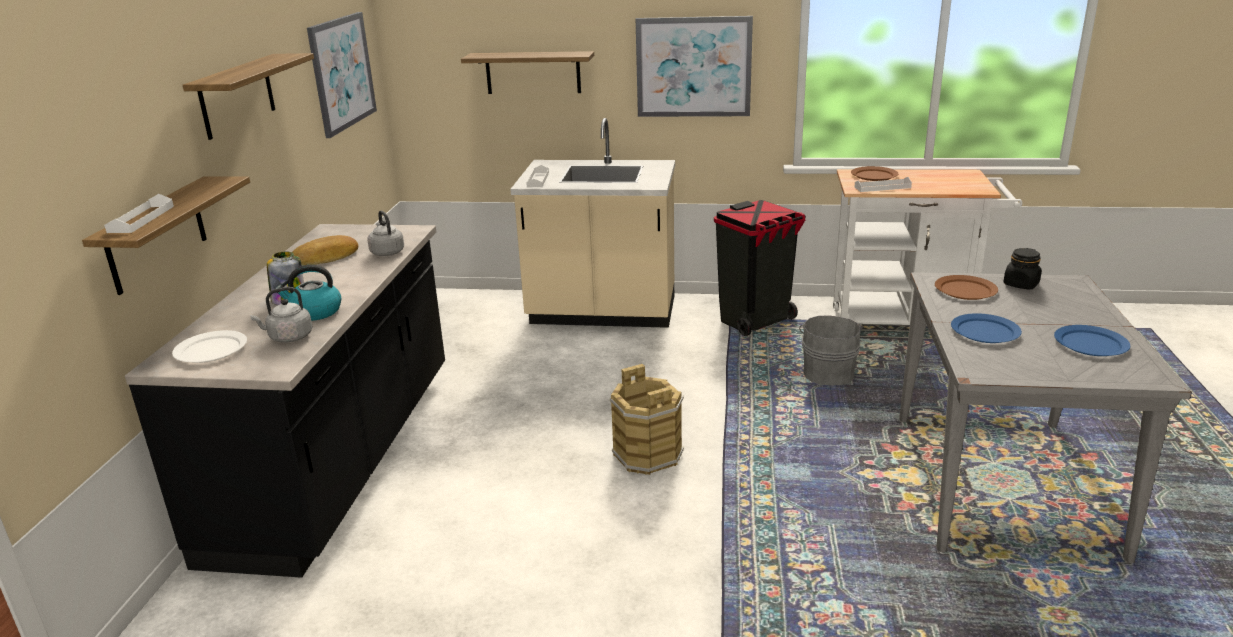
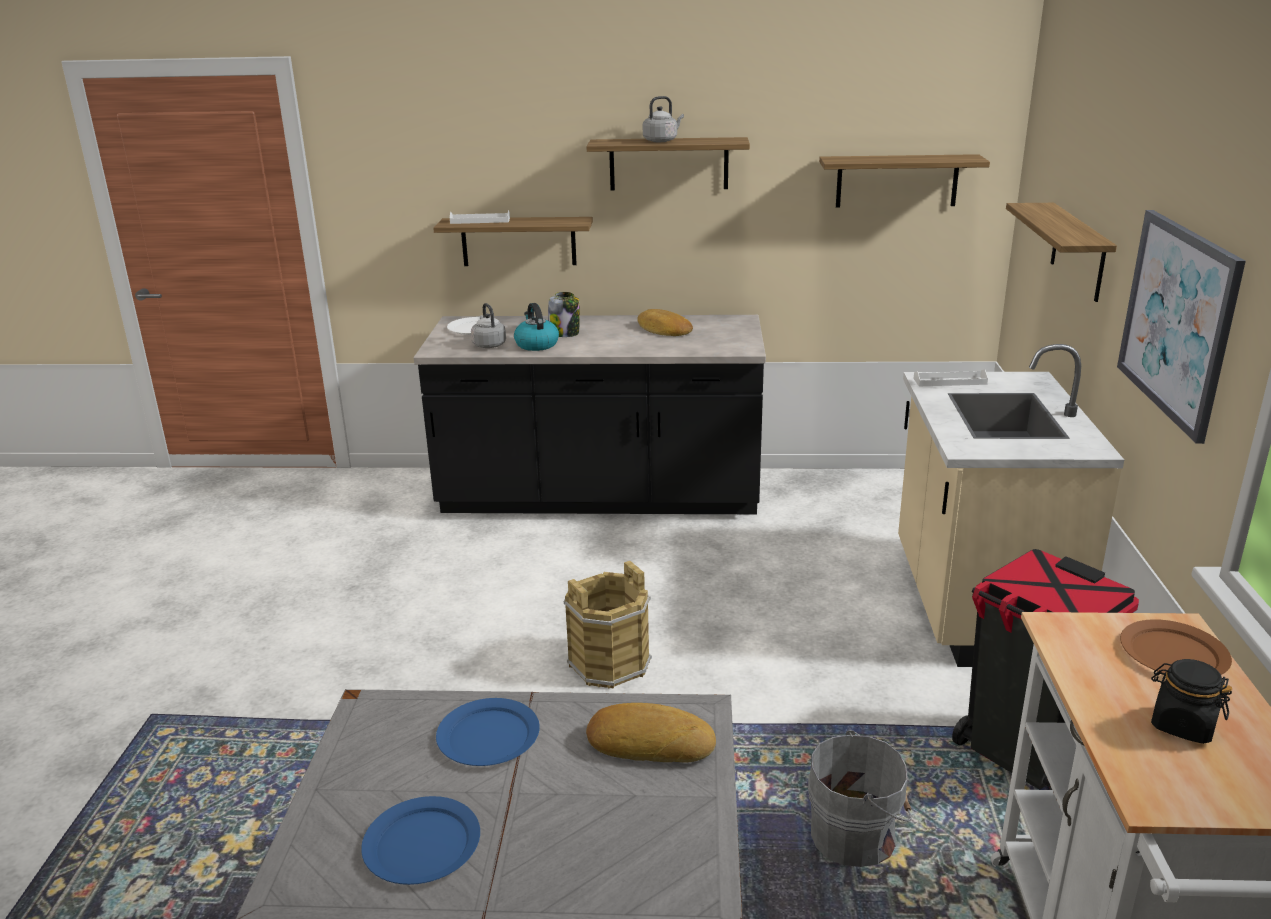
camera: 85 degrees right, 0 degrees up
(342, 72) = (897, 181): picture -> shelf
(386, 252) = (679, 347): grey kettle -> grey kettle (662, 140)
(882, 187) = (1086, 656): white tray -> none
(965, 290) = (650, 741): brown plate -> bread
(1021, 284) = (680, 816): black jar -> black jar (1182, 725)

